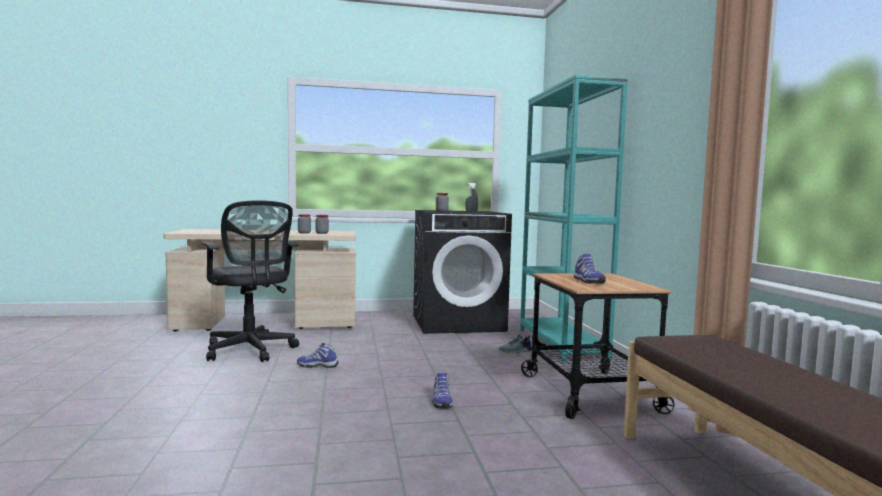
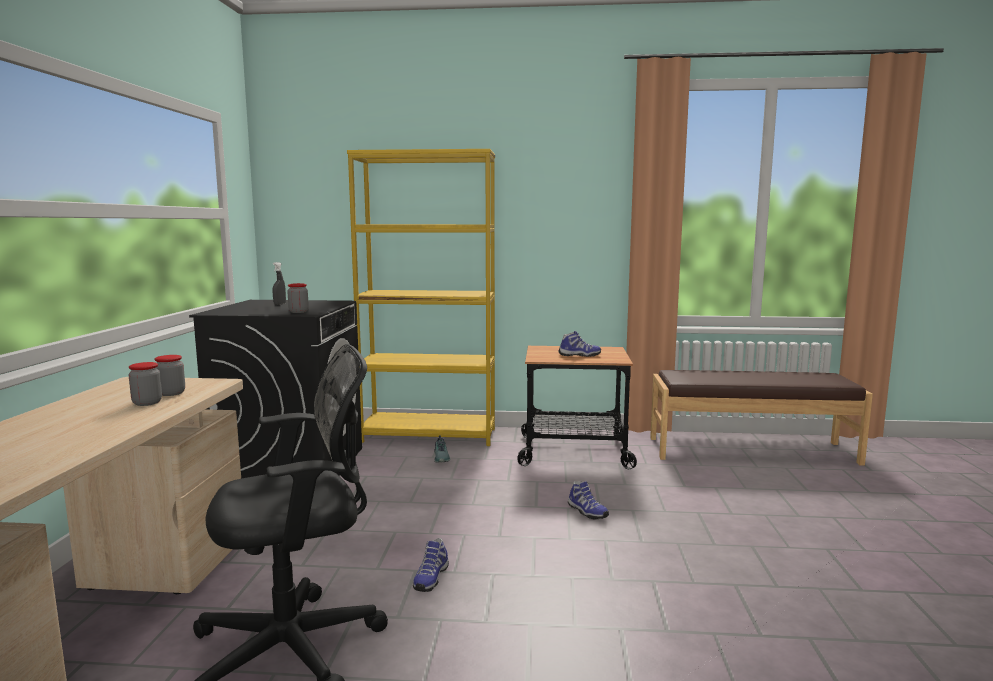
camera: 75 degrees left, 5 degrees up
(441, 402) = (586, 512): shoe -> shoe turned 45 degrees clockwise
(561, 344) = (429, 435): turquoise bookcase -> yellow bookcase

